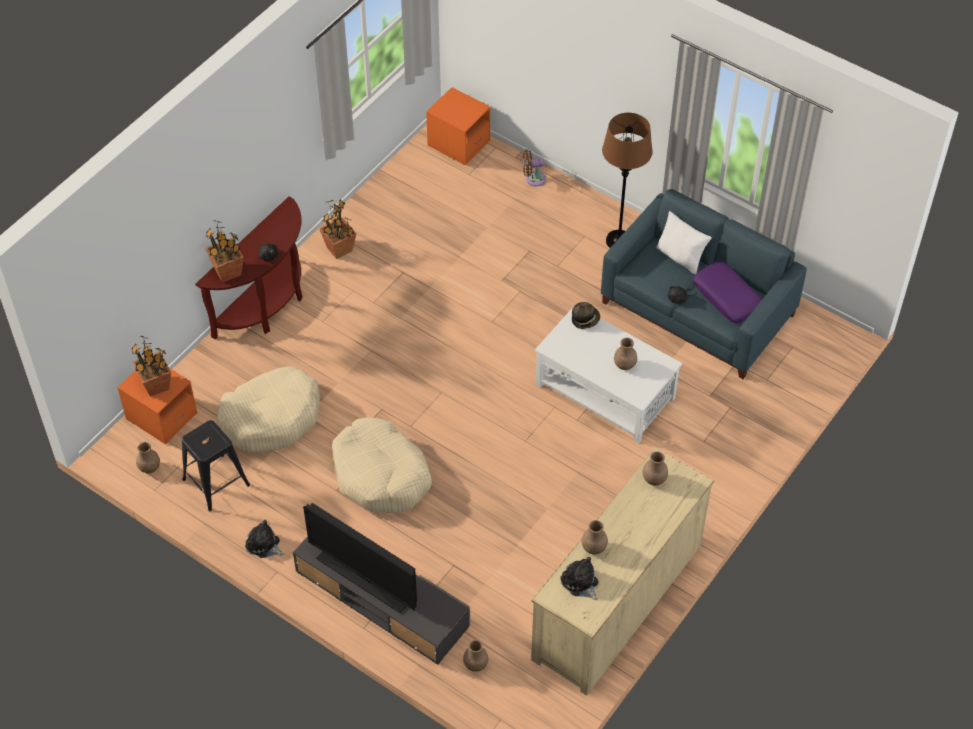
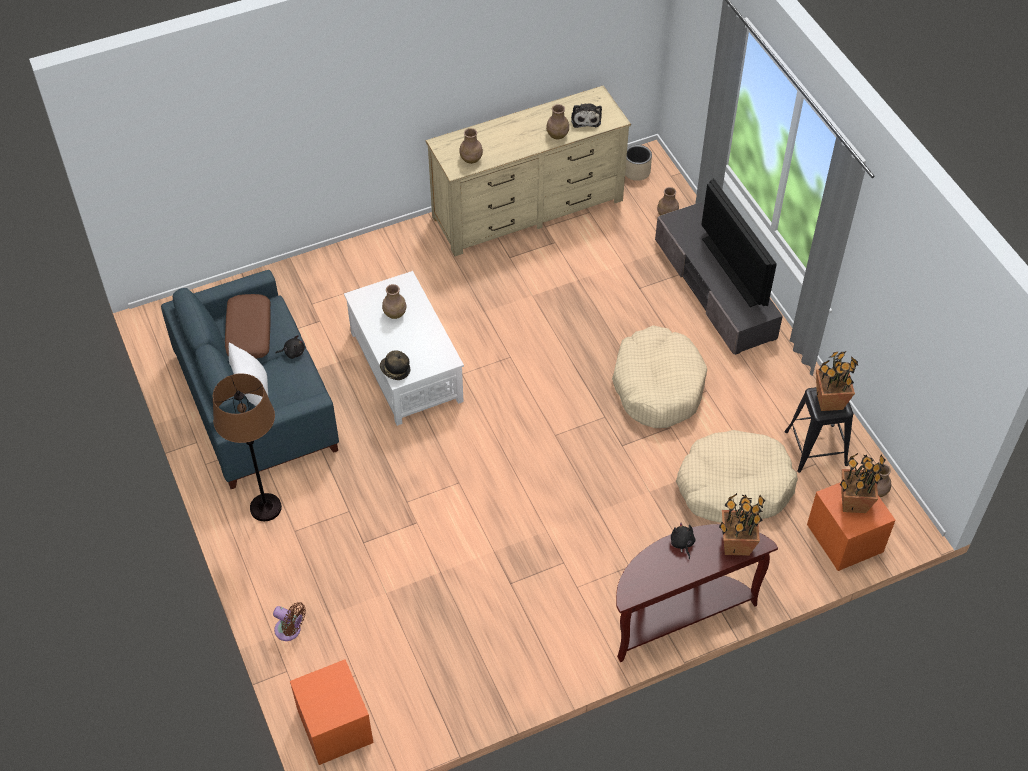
camera: 150 degrees left, 0 degrees up
(264, 545) = (795, 373): plush toy -> none
(339, 249) = (562, 647): potted plant -> potted plant (830, 401)
(539, 706) = (636, 171): none -> beige planter
(727, 297) = (248, 332): purple pillow -> brown pillow

